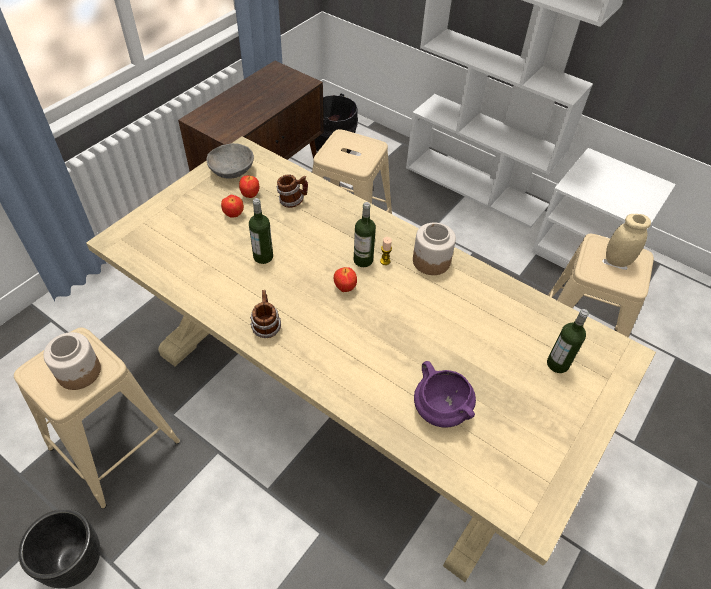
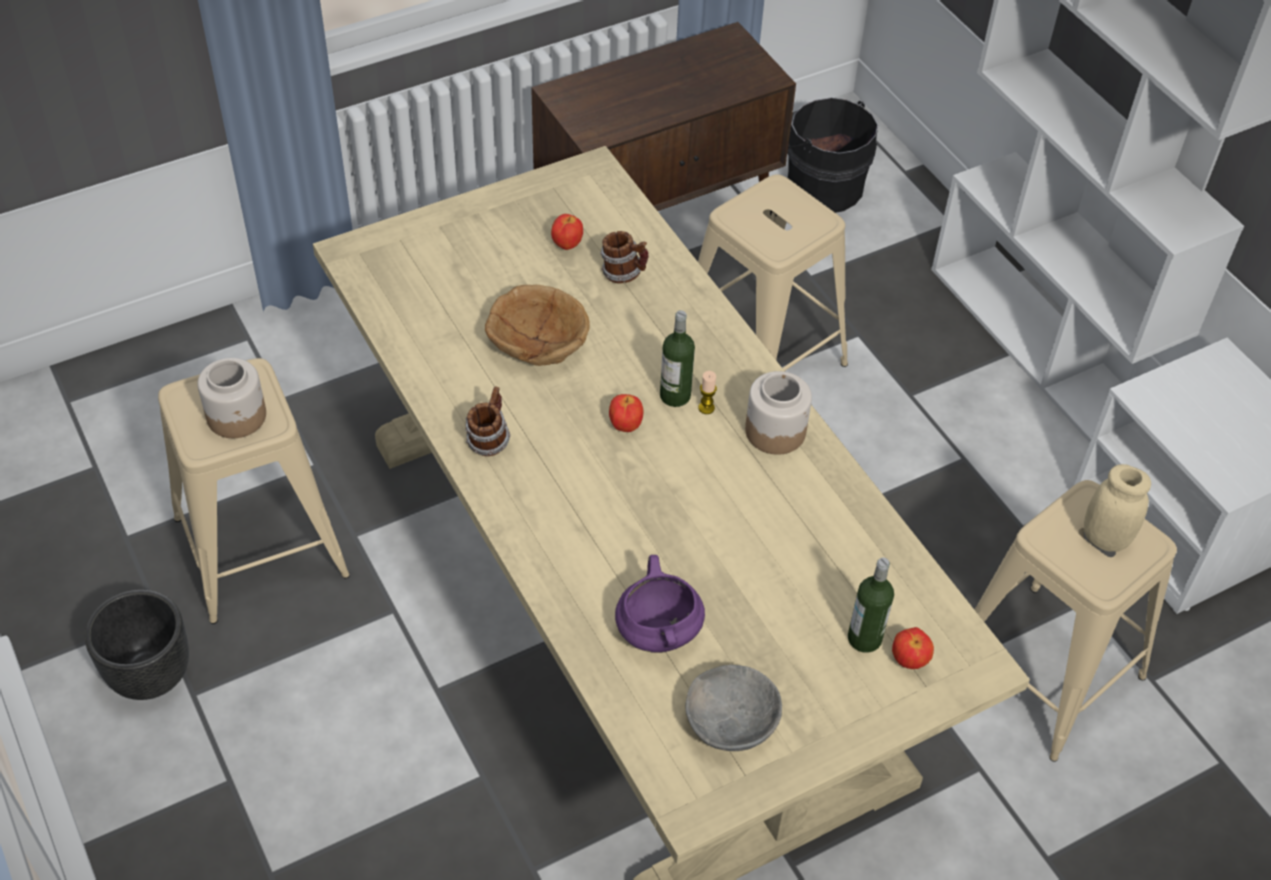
camera: 25 degrees right, 0 degrees up
(232, 171) = (561, 198): grey bowl -> grey bowl (732, 722)
(234, 214) = (528, 267): apple -> apple (909, 660)
(263, 257) = (536, 343): bottle -> brown bowl

